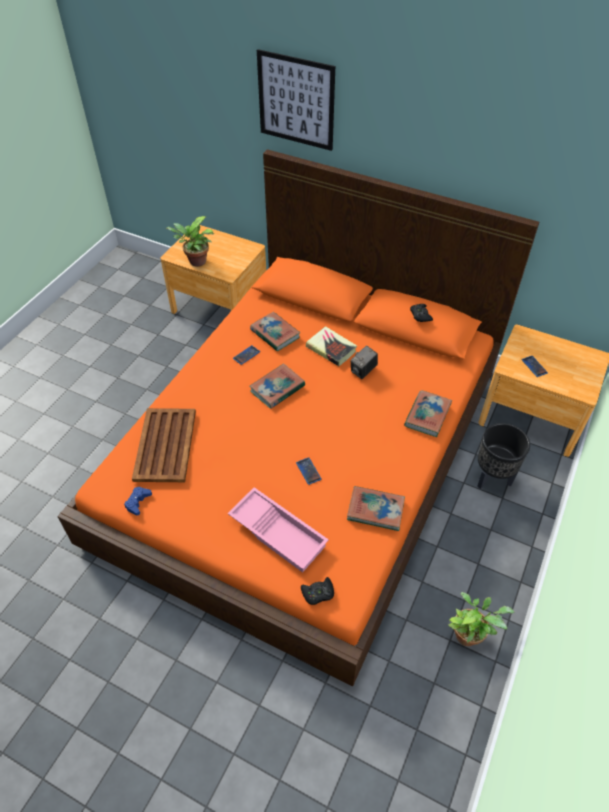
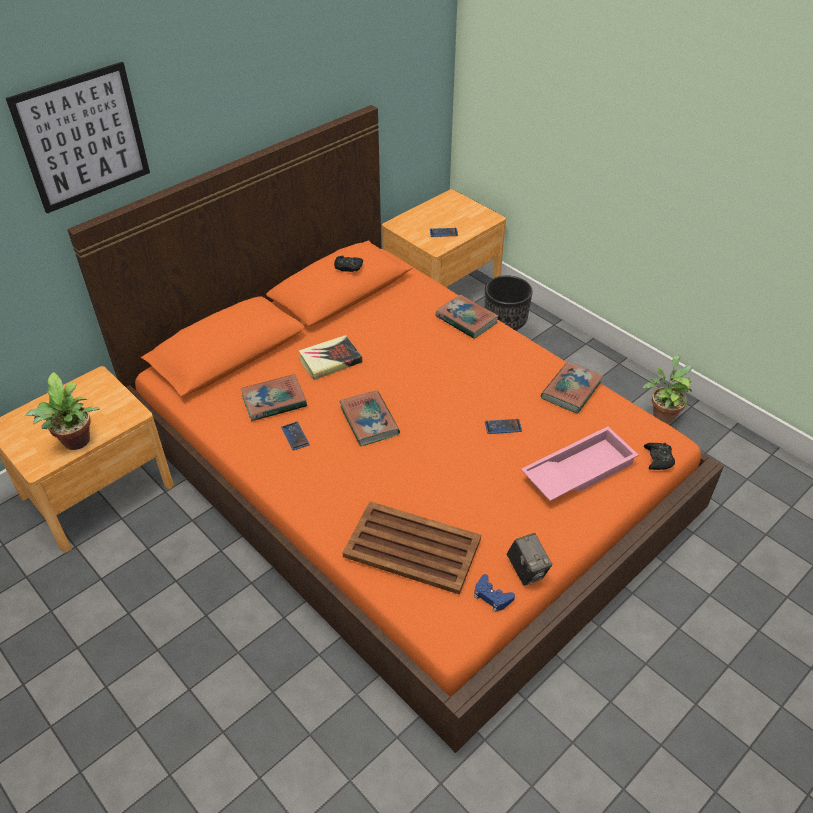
camera: 70 degrees left, 5 degrees down
(363, 371) = (380, 346): camera -> camera (527, 570)

